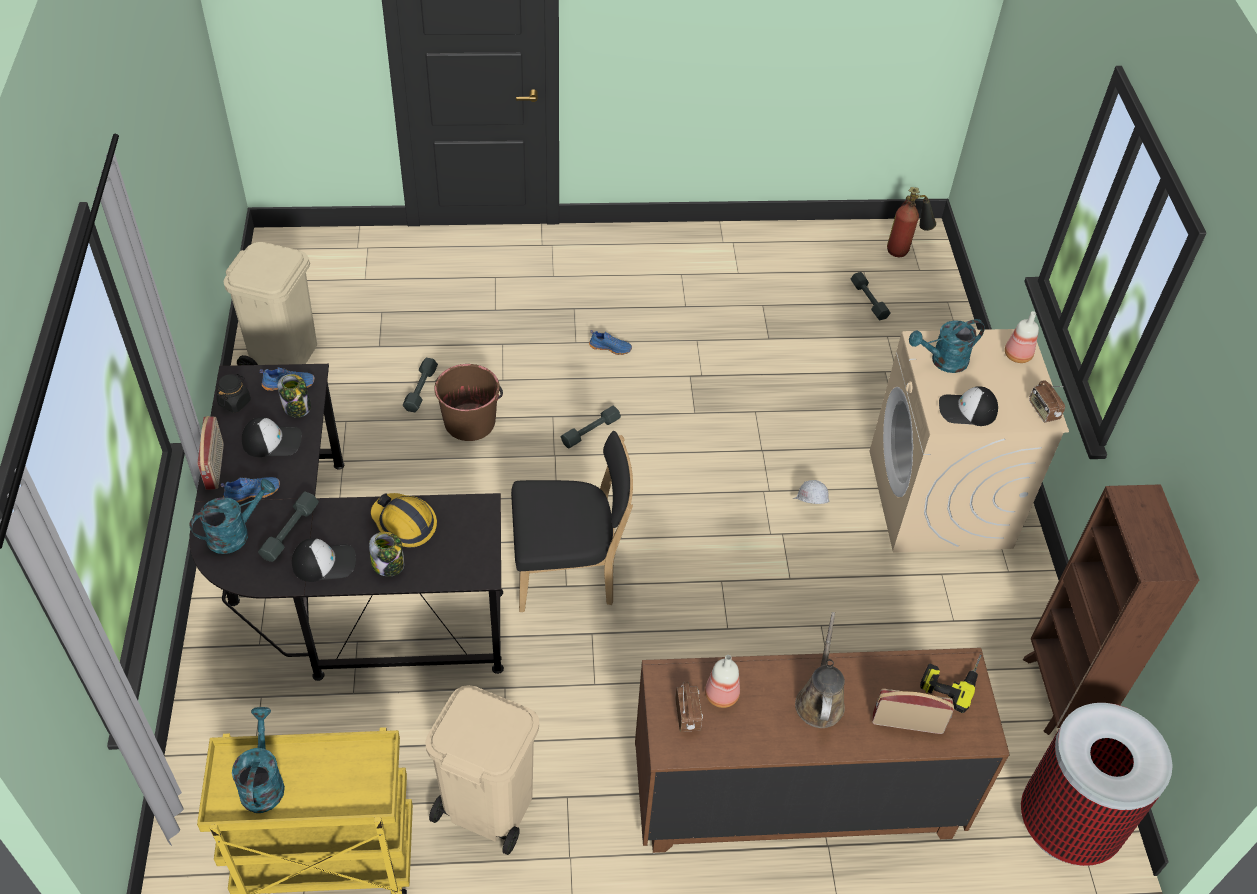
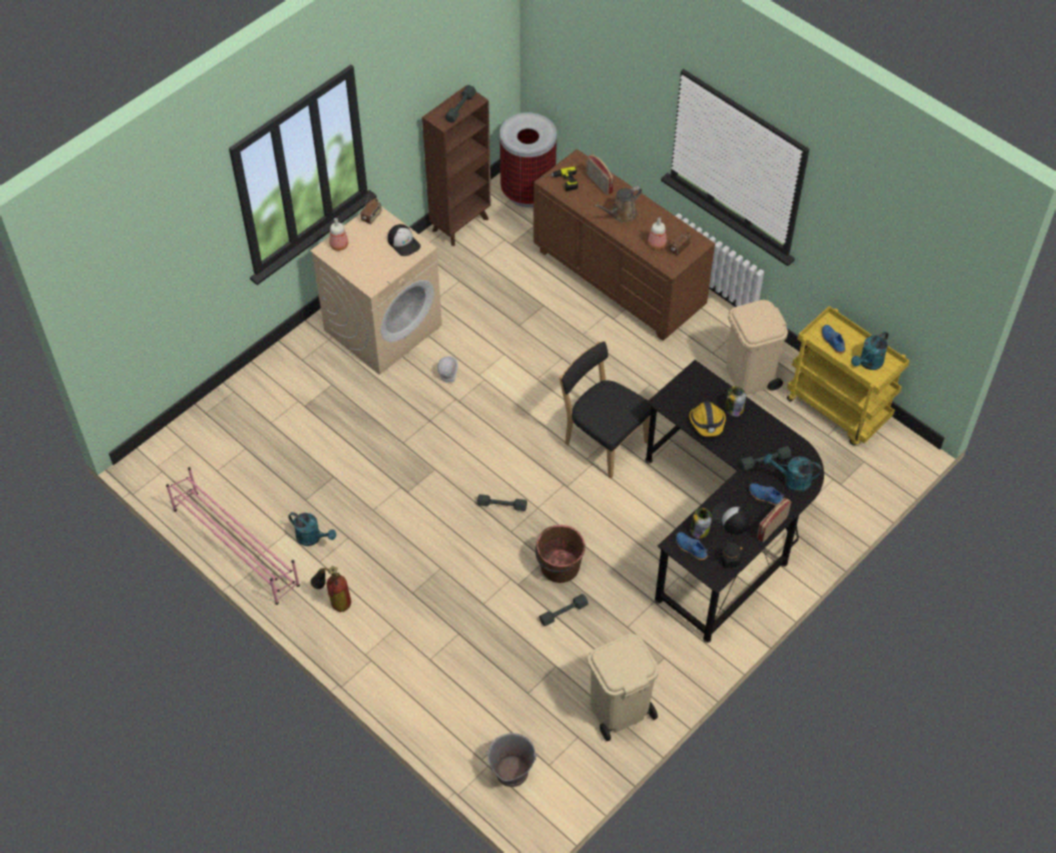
camera: 130 degrees left, 5 degrees up
(324, 562) = (762, 433): cap -> none
(333, 256) = (511, 772): none -> grey bucket
(610, 347) = (426, 547): blue shoe -> blue shoe (832, 341)
(760, 236) = (235, 546): none -> pink shoe rack
(868, 300) = (245, 451): grey dumbbell -> grey dumbbell (460, 107)
(905, 249) = (171, 463): fire extinguisher -> fire extinguisher (334, 601)
(943, 362) = (377, 269): turquoise watering can -> turquoise watering can (312, 538)

